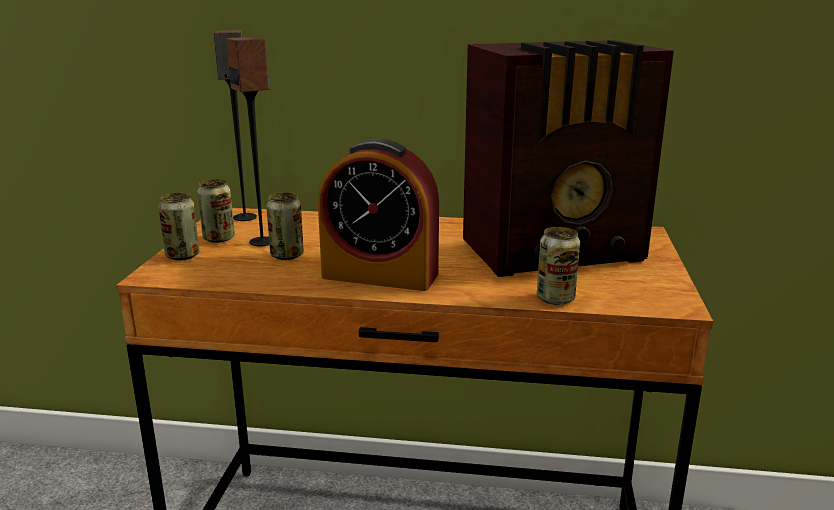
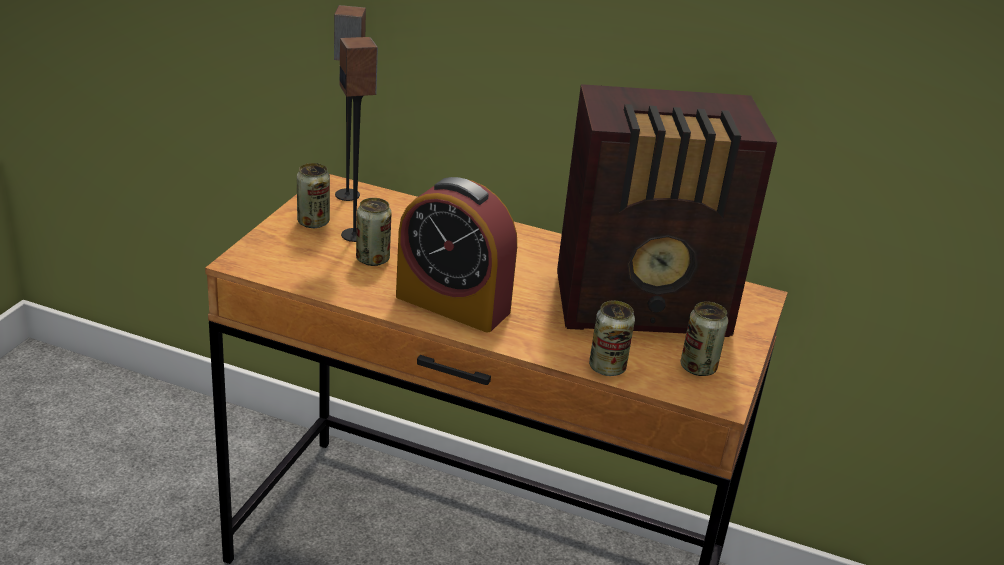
camera: 10 degrees right, 10 degrees up
(182, 256) = (273, 240): can -> can (698, 367)

